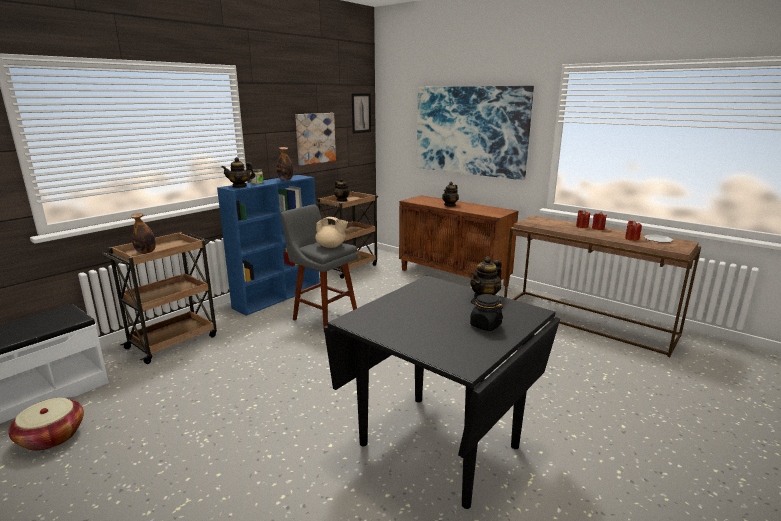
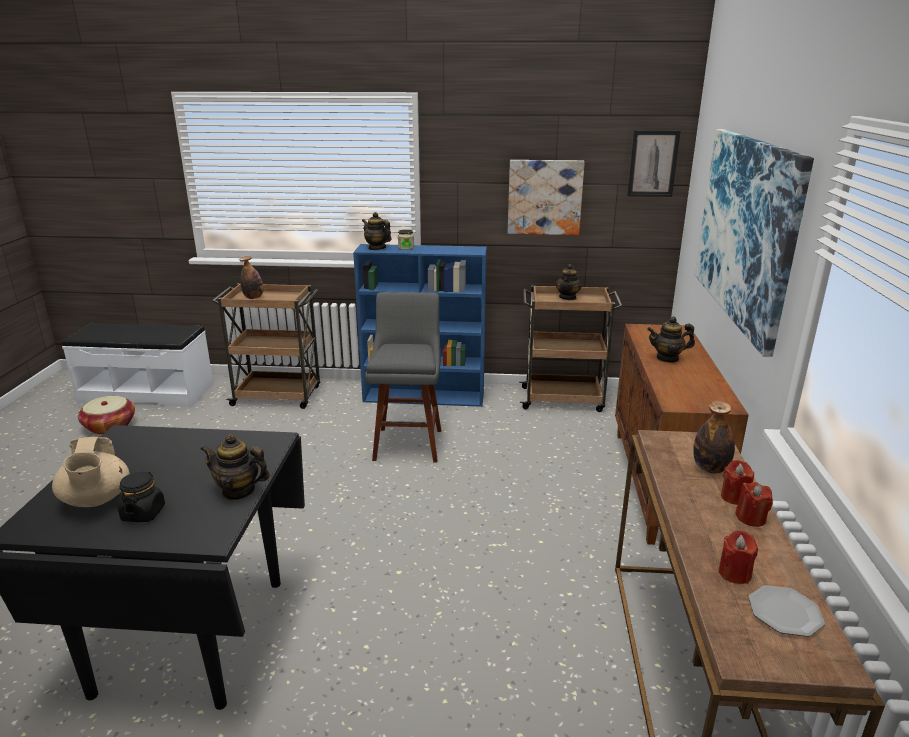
camera: 55 degrees right, 5 degrees up
(285, 179) = (444, 250): bottle -> bottle (710, 468)
(331, 246) = (404, 355): beige teapot -> beige teapot (96, 500)

